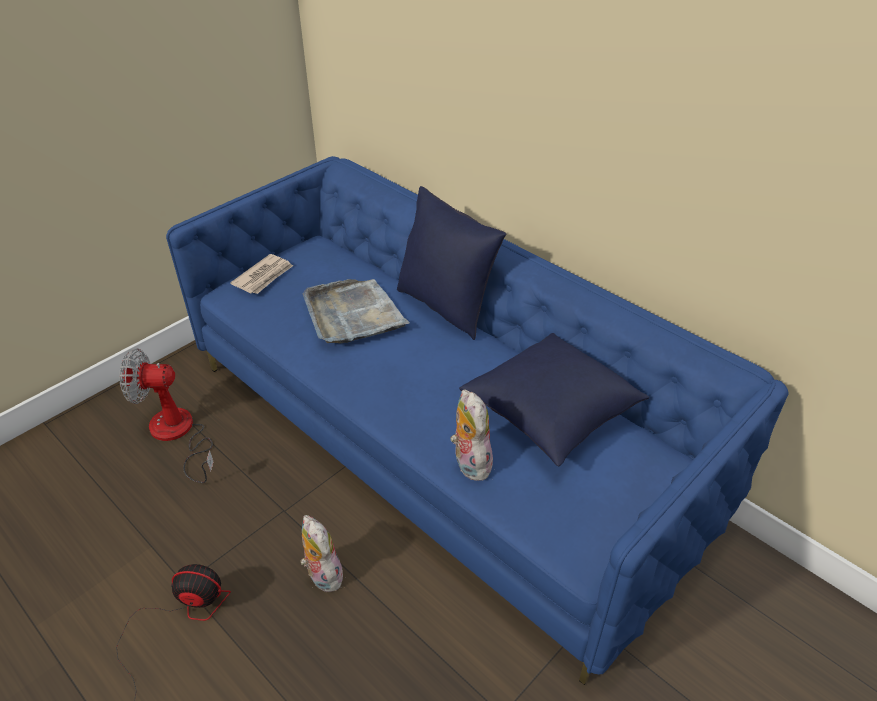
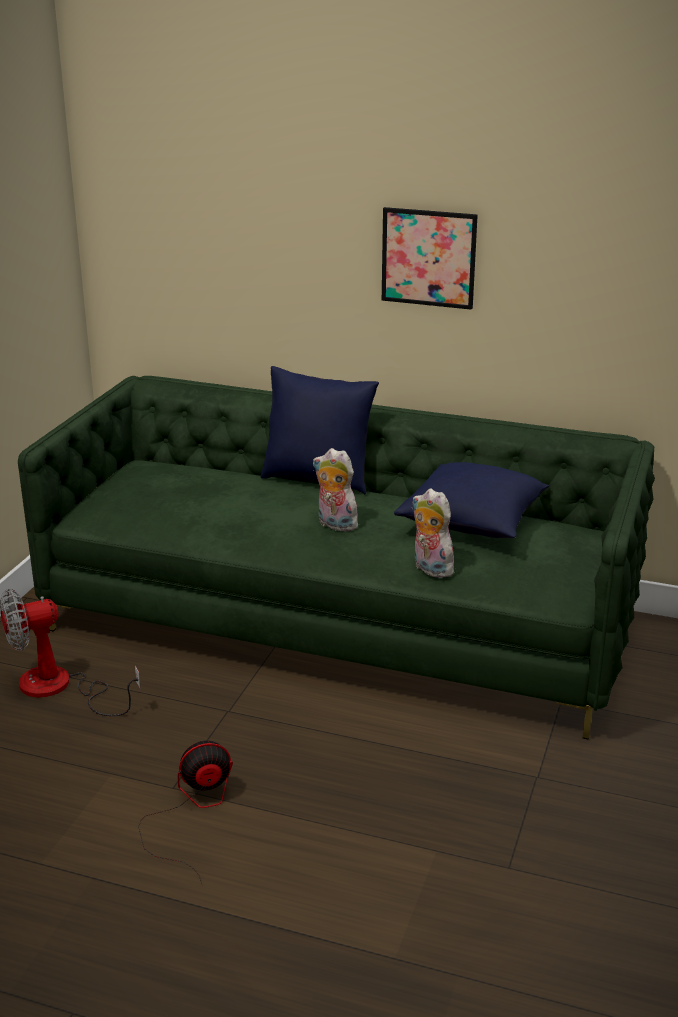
camera: 25 degrees left, 15 degrees down
(264, 276) = (114, 496): newspaper -> none
(322, 575) = (306, 742): plush toy -> plush toy (334, 525)
(353, 314) = (236, 501): grey tray -> none
(439, 442) = (339, 624): blue sofa -> green sofa
(585, 107) = (428, 258): none -> picture

